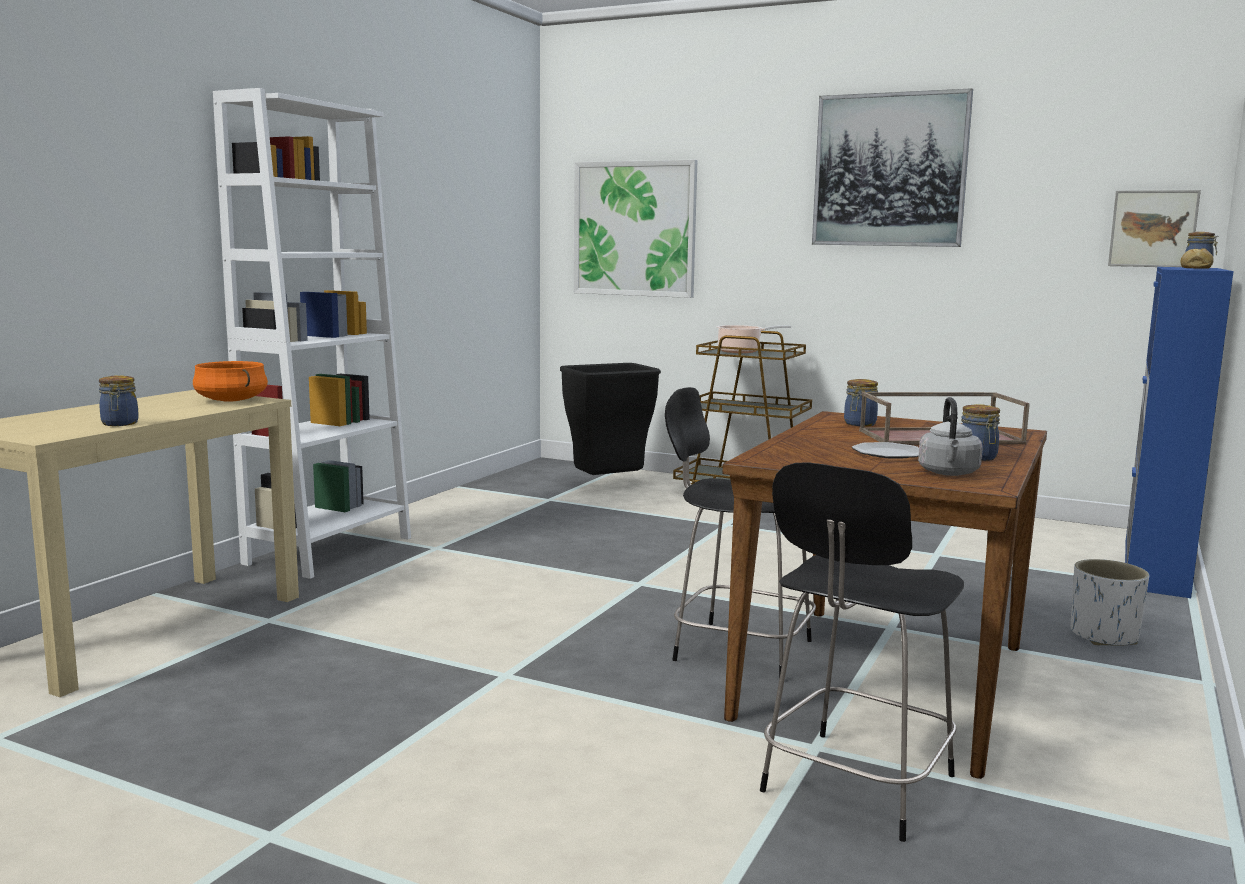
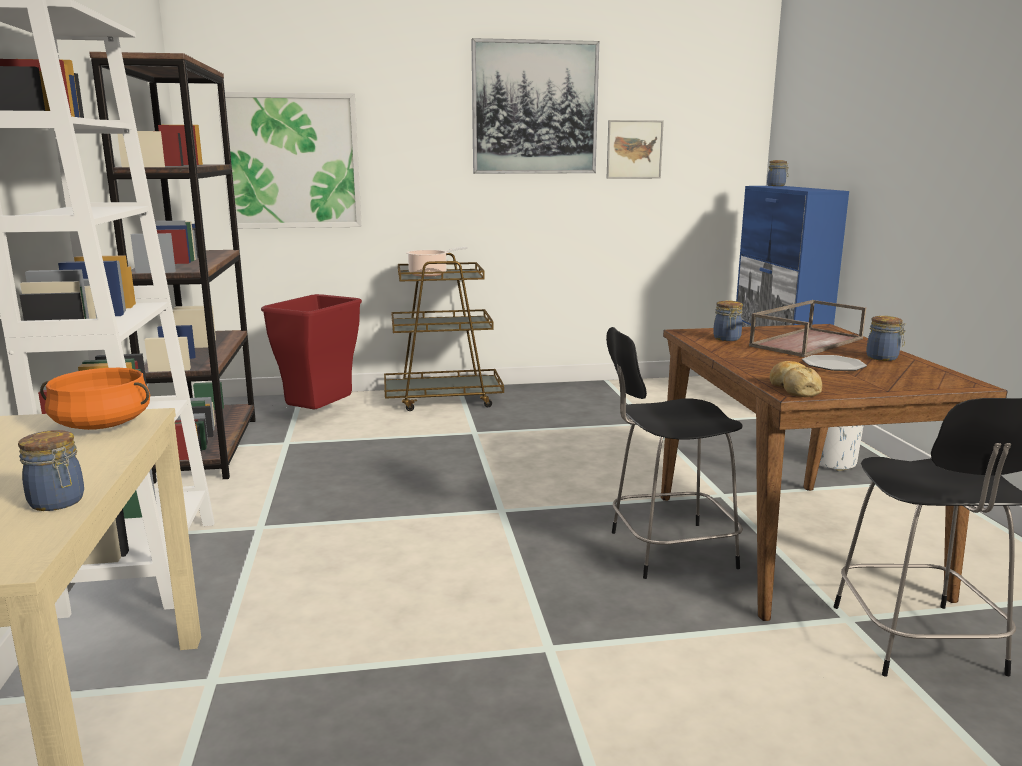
camera: 35 degrees left, 5 degrees up
(484, 491) = (208, 448): none -> brown bookcase
(608, 486) = (320, 417): black trash can -> red trash can
(949, 473) = (917, 377): grey kettle -> none
(1153, 229) = (724, 156): picture -> picture (634, 149)
(1195, 268) = (793, 187): bread -> bread (794, 388)

